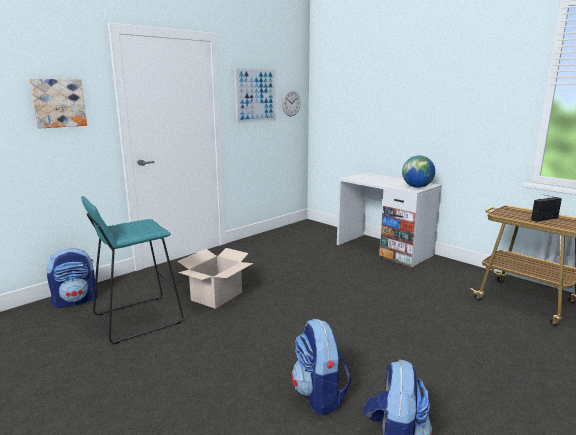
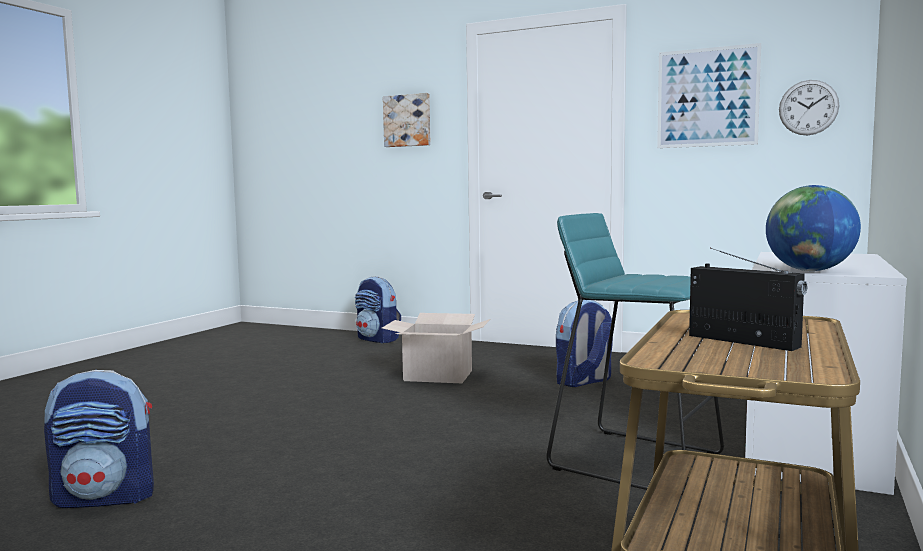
camera: 70 degrees right, 10 degrees down
(137, 319) = (355, 361): turquoise stool -> turquoise stool (635, 460)
(320, 395) = (215, 451): backpack -> backpack (583, 382)

